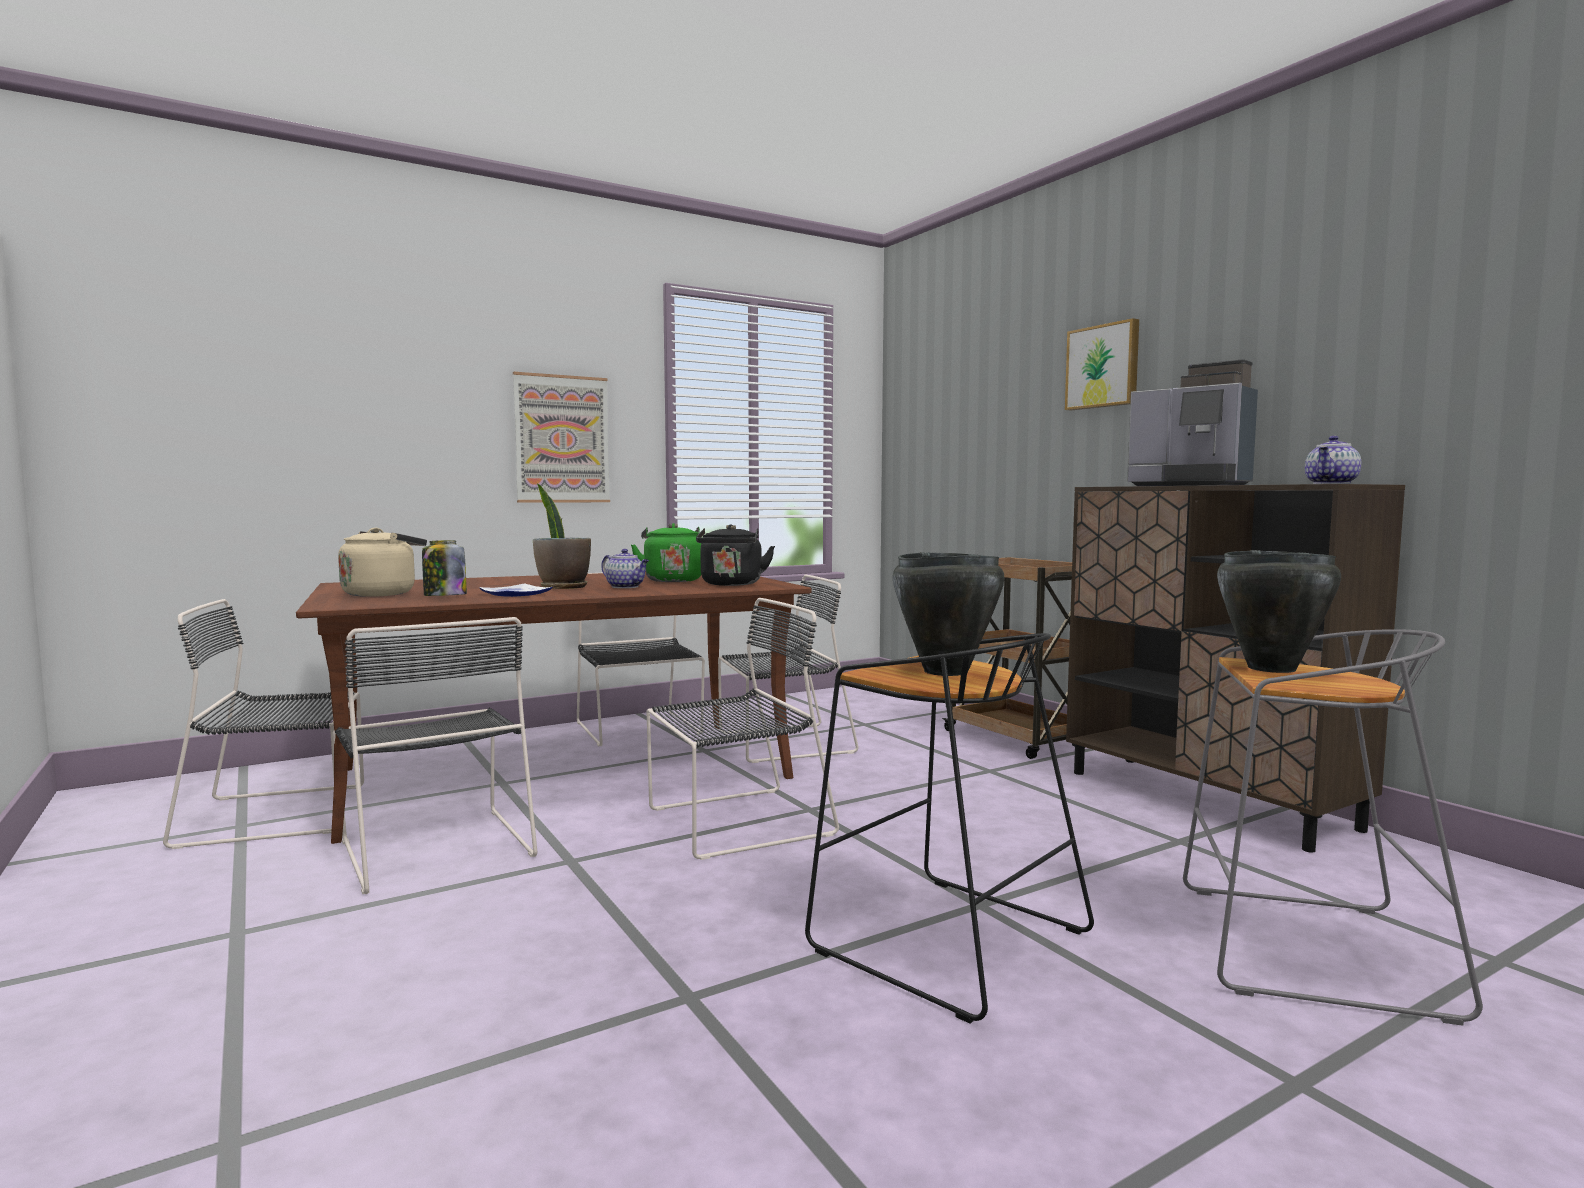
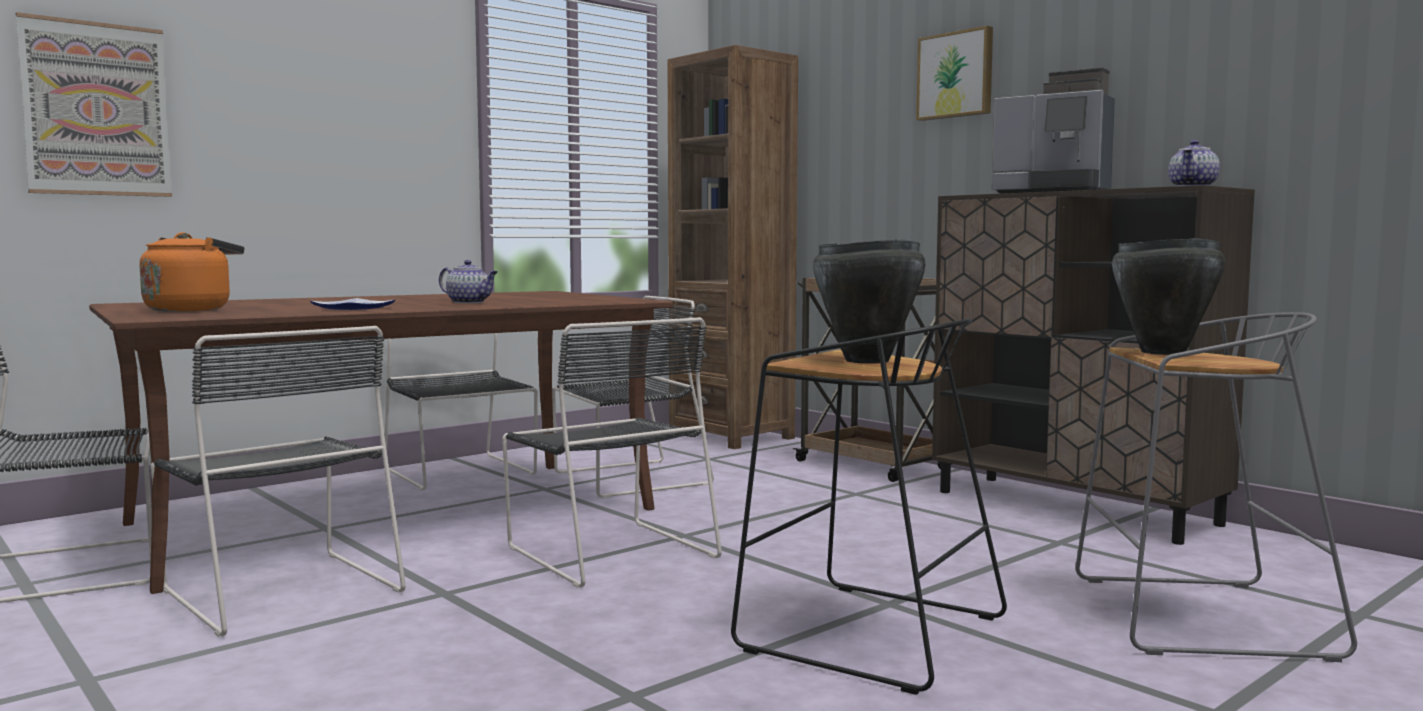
camera: 10 degrees left, 0 degrees up
(383, 594) = (191, 310): beige kettle -> orange kettle
(444, 596) = (271, 310): jar -> none
(562, 439) = (364, 143): picture -> picture (96, 109)
(563, 587) = (397, 303): potted plant -> none
(672, 580) = (512, 298): green kettle -> none
(731, 584) = (584, 300): black kettle -> none
(734, 823) = (608, 550): black chair -> black chair turned 90 degrees clockwise
(893, 700) = (731, 436): none -> brown bookcase

